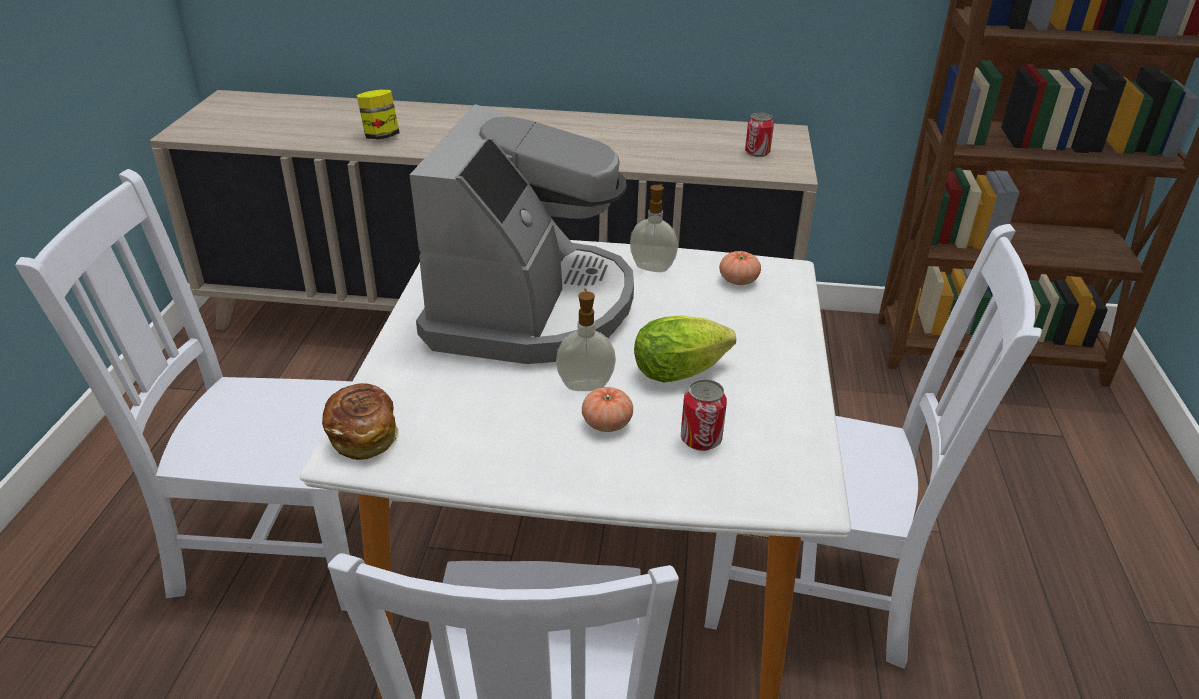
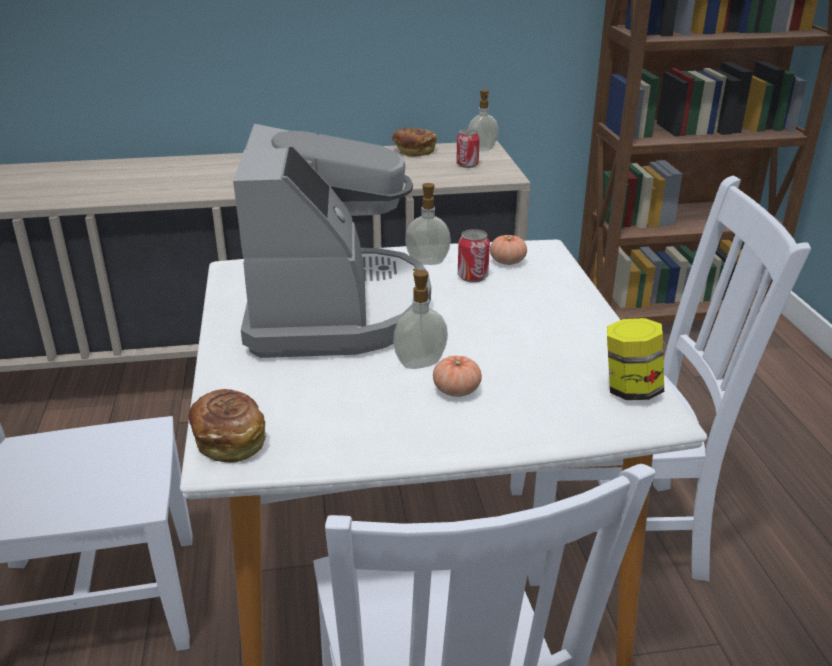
camera: 15 degrees left, 5 degrees down
(381, 136) = (112, 189): jar -> jar (630, 390)
(684, 371) = (501, 338): lettuce -> none
(701, 439) = (545, 388): can -> can (472, 277)
(706, 129) = (413, 151): none -> bread
(783, 135) = (482, 150): none -> soap dispenser

